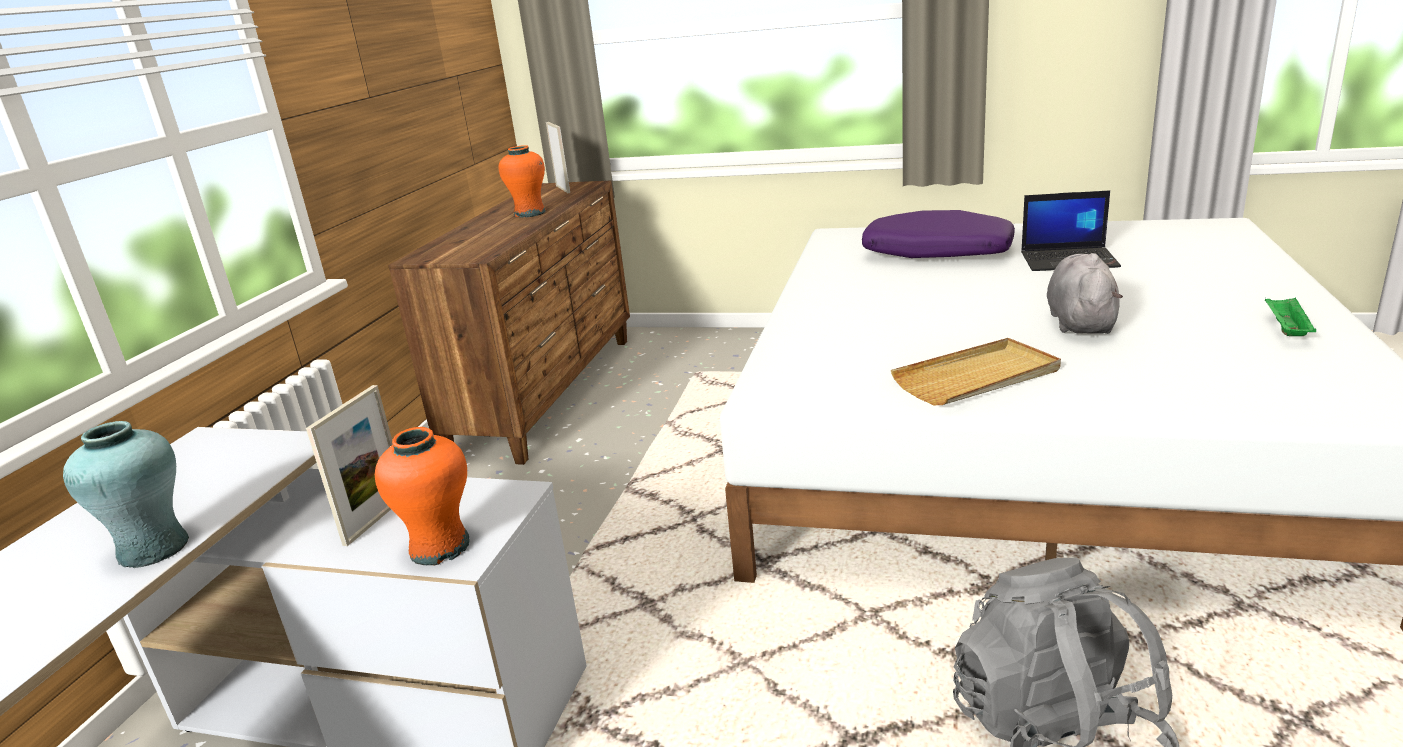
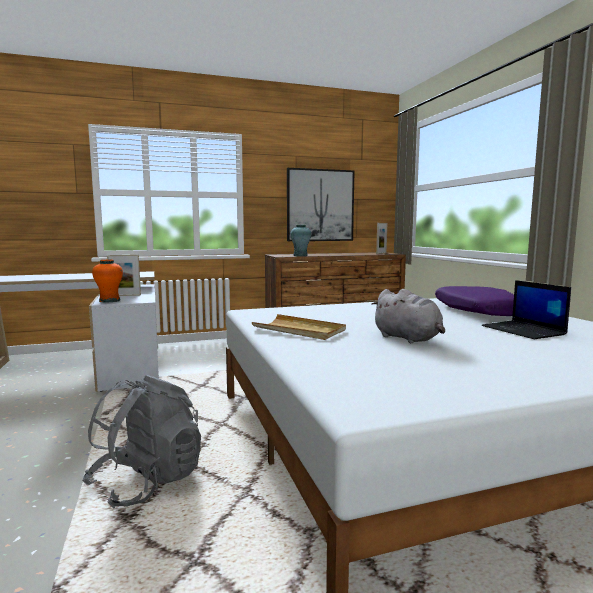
camera: 55 degrees right, 15 degrees down
(153, 549) = (83, 277): turquoise vase -> turquoise vase (300, 255)
(413, 107) = (320, 205): none -> picture
(530, 213) = (341, 254): orange vase -> none
(1080, 322) = (409, 339): grey plush toy -> grey plush toy turned 75 degrees clockwise
(1286, 329) = (485, 379): green tray -> none

